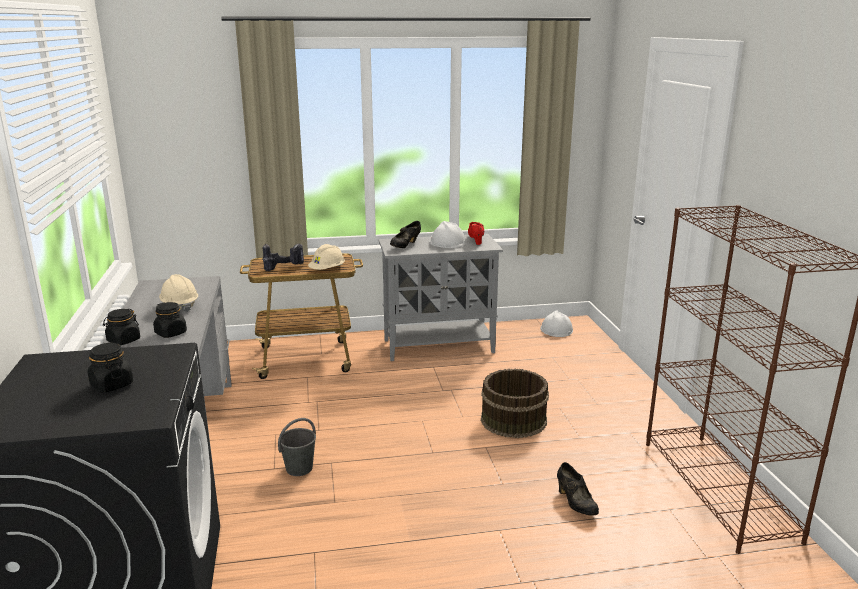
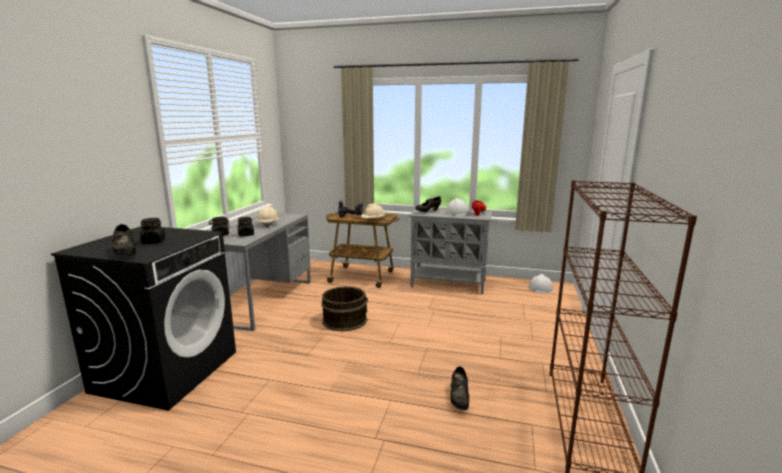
camera: 25 degrees right, 5 degrees down
(103, 417) = (125, 253): none -> black shoe
(299, 468) = (305, 332): grey bucket -> none
(513, 419) = (460, 335): brown bucket -> brown bucket (344, 320)

